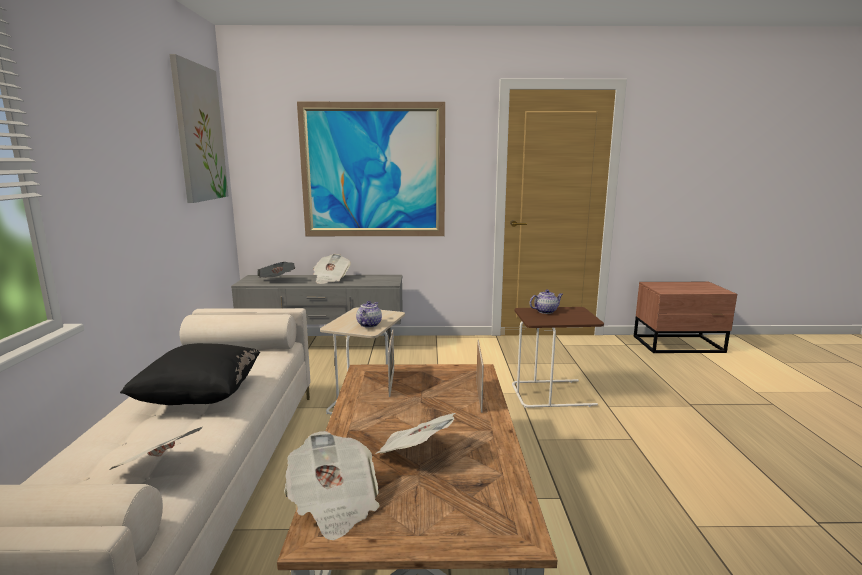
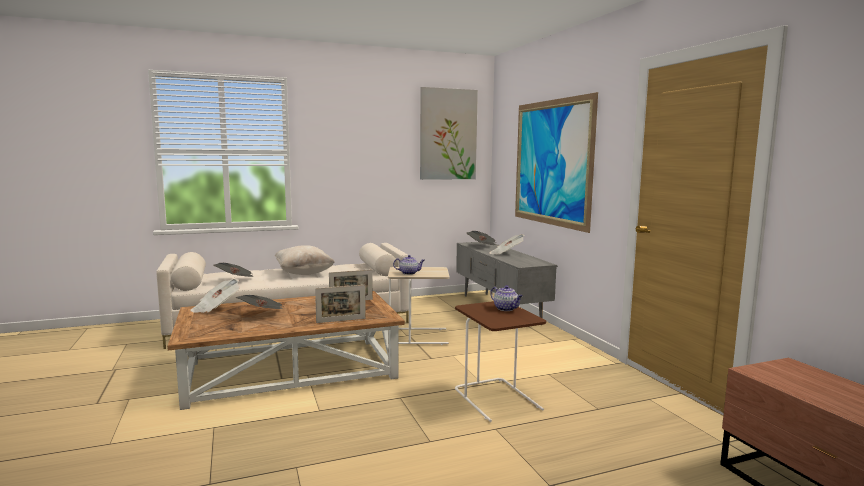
camera: 70 degrees right, 5 degrees down
(200, 398) = (304, 273): black pillow -> beige pillow

